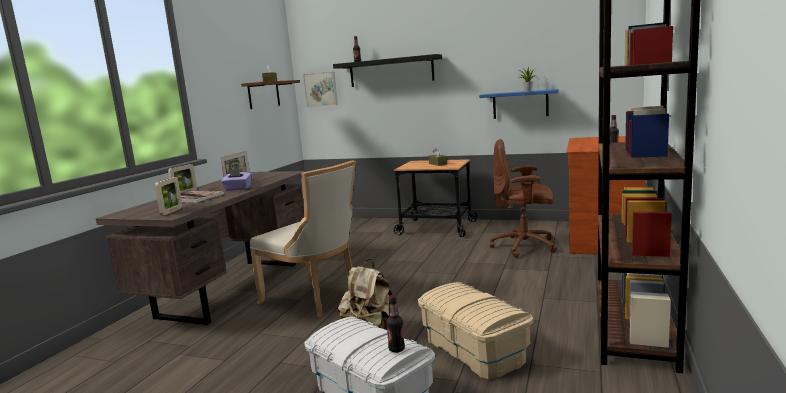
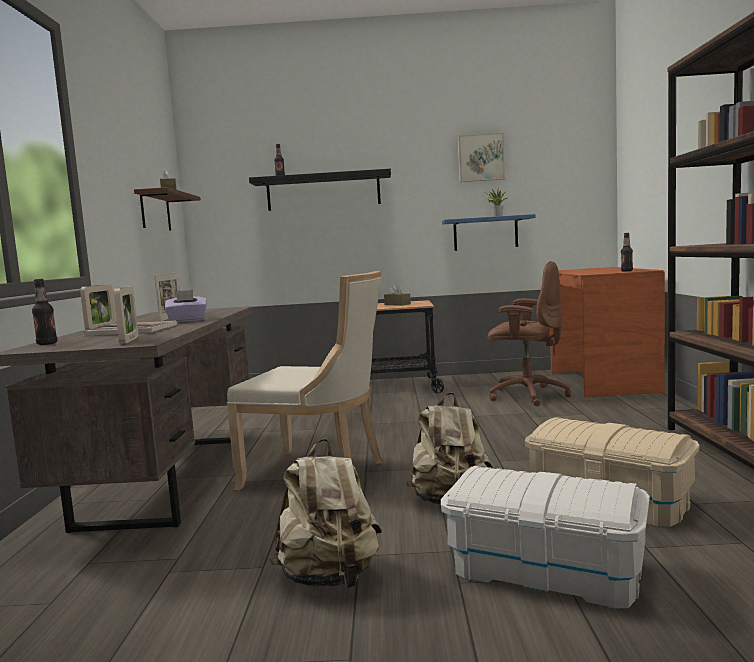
camera: 20 degrees left, 5 degrees down
(251, 374) = (330, 578): none -> beige backpack
(321, 89) = (223, 213): picture -> picture (480, 158)
(396, 349) = (607, 488): bottle -> bottle (47, 344)
(525, 246) = (526, 395): brown office chair -> brown office chair turned 150 degrees counterclockwise

